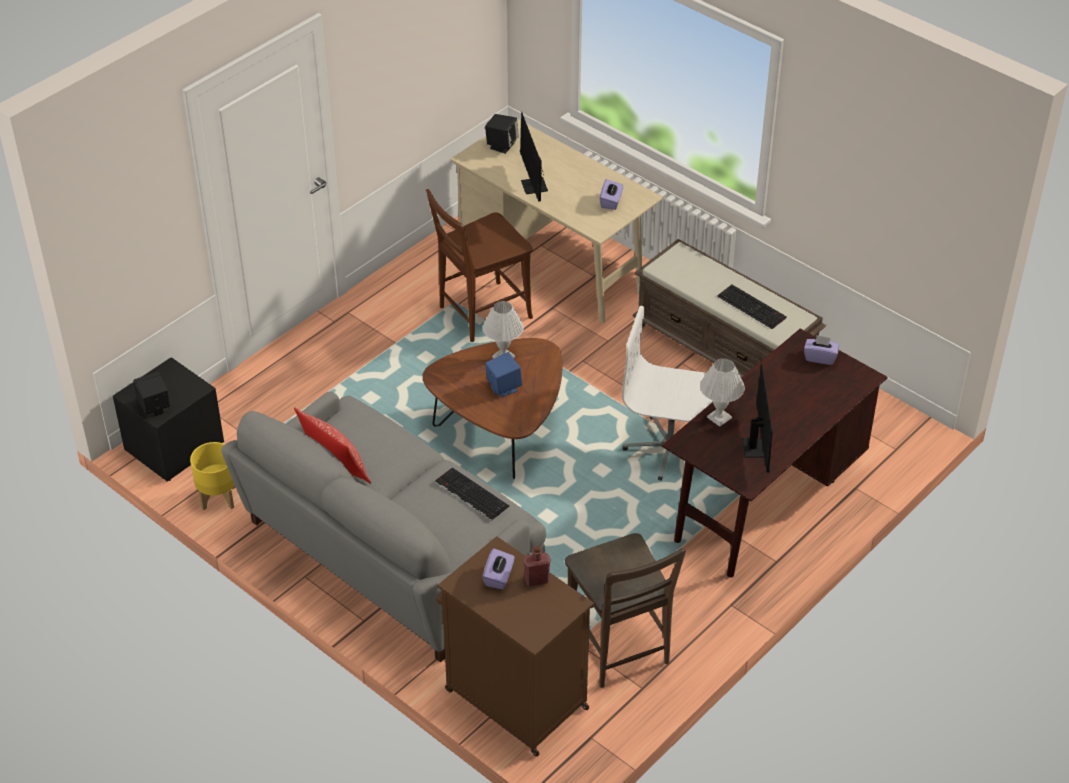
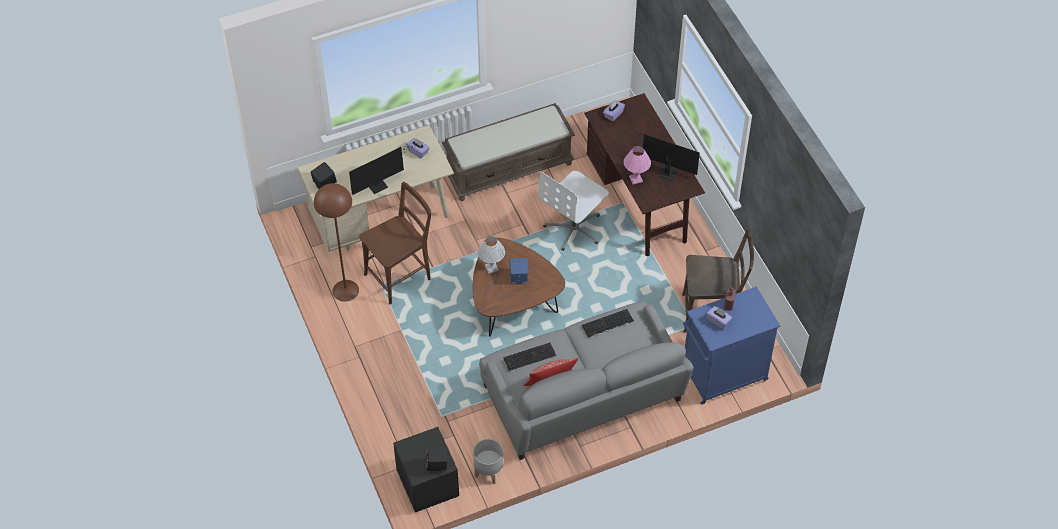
camera: 65 degrees left, 10 degrees up
(218, 498) = (488, 472): yellow planter -> grey planter
(426, 276) = (345, 290): none -> brown floor lamp
(480, 314) = (401, 275): brown chair -> brown chair turned 120 degrees counterclockwise
(514, 698) = (722, 375): brown cabinet -> blue cabinet
(534, 188) = (380, 184): monitor -> monitor turned 45 degrees counterclockwise
(718, 417) = (635, 179): white table lamp -> pink table lamp
(753, 307) = (528, 130): keyboard -> keyboard (530, 356)

